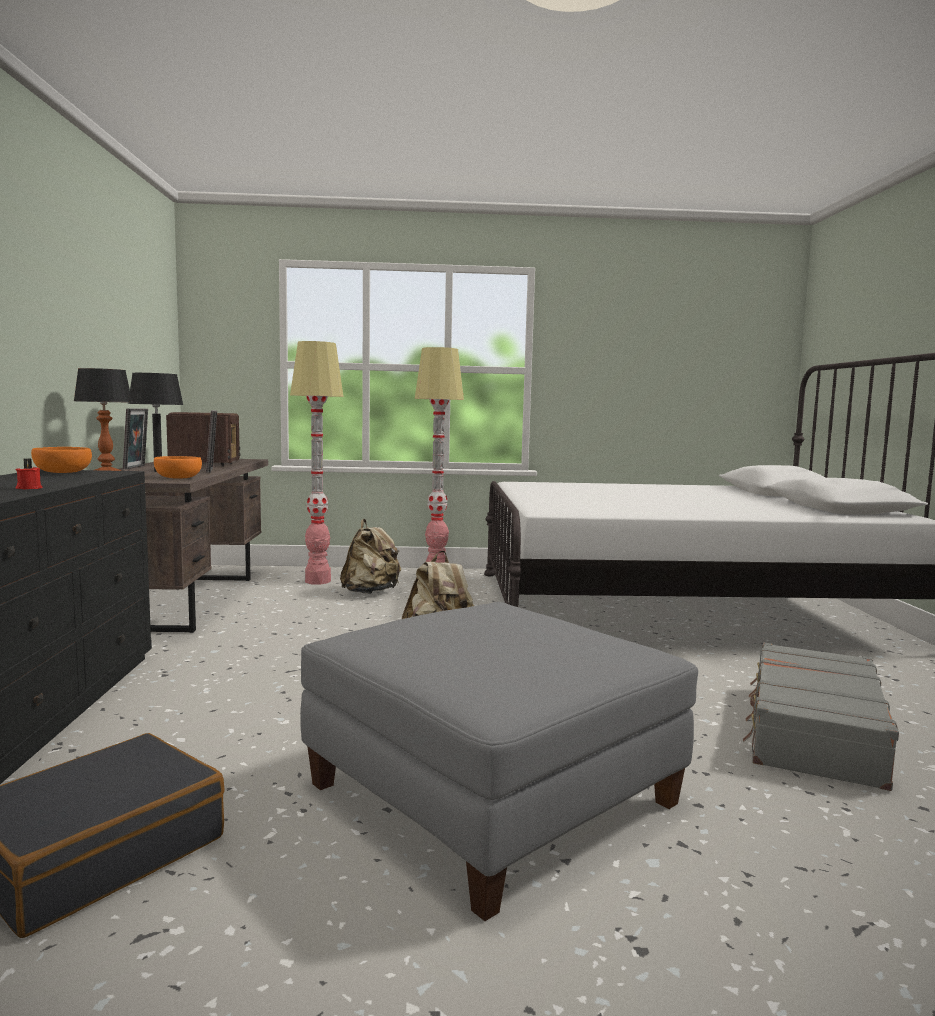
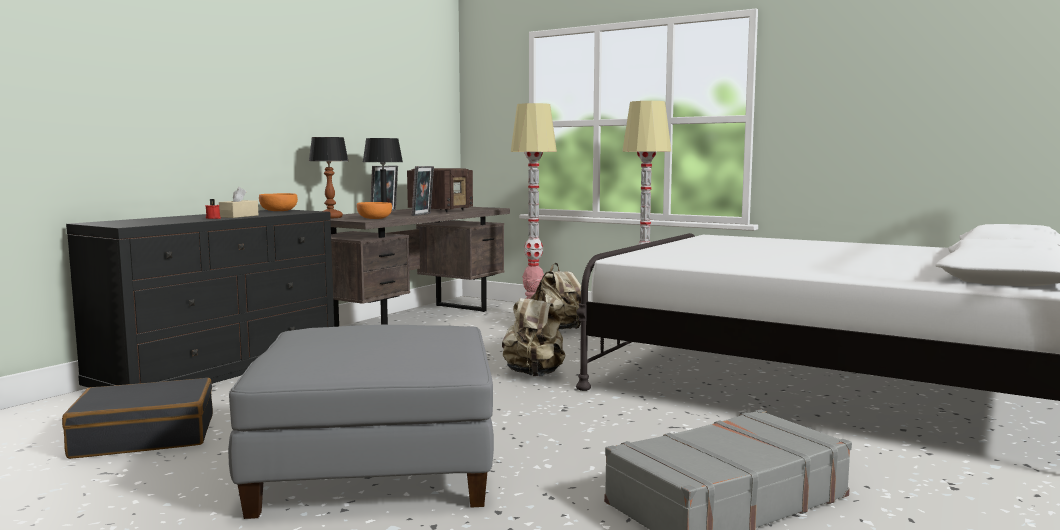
camera: 35 degrees right, 0 degrees up
(51, 483) = (239, 216): none -> beige tissue box

